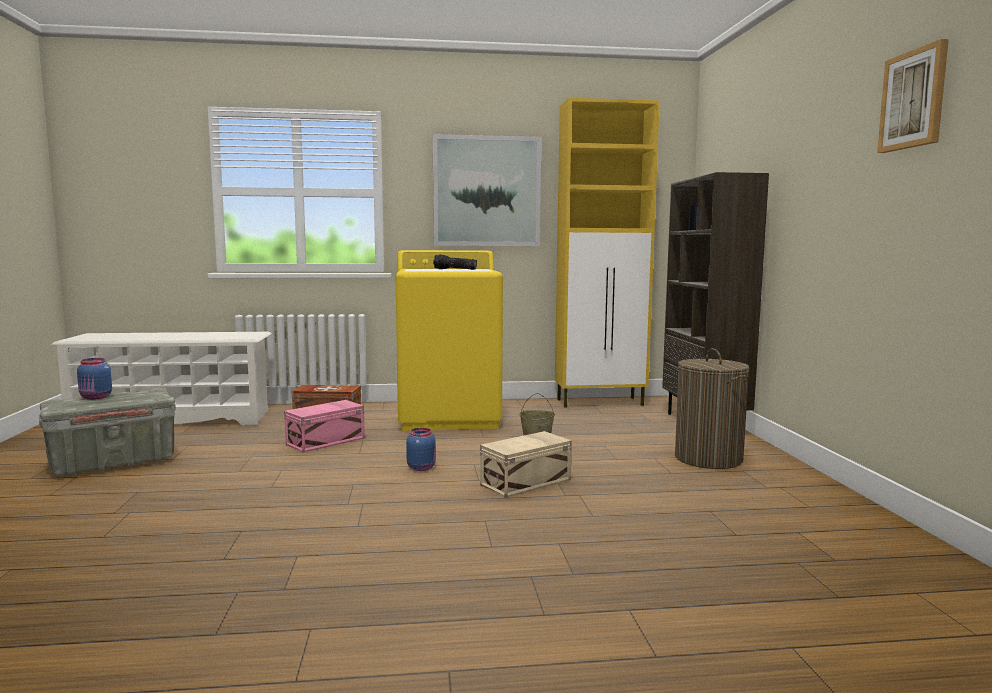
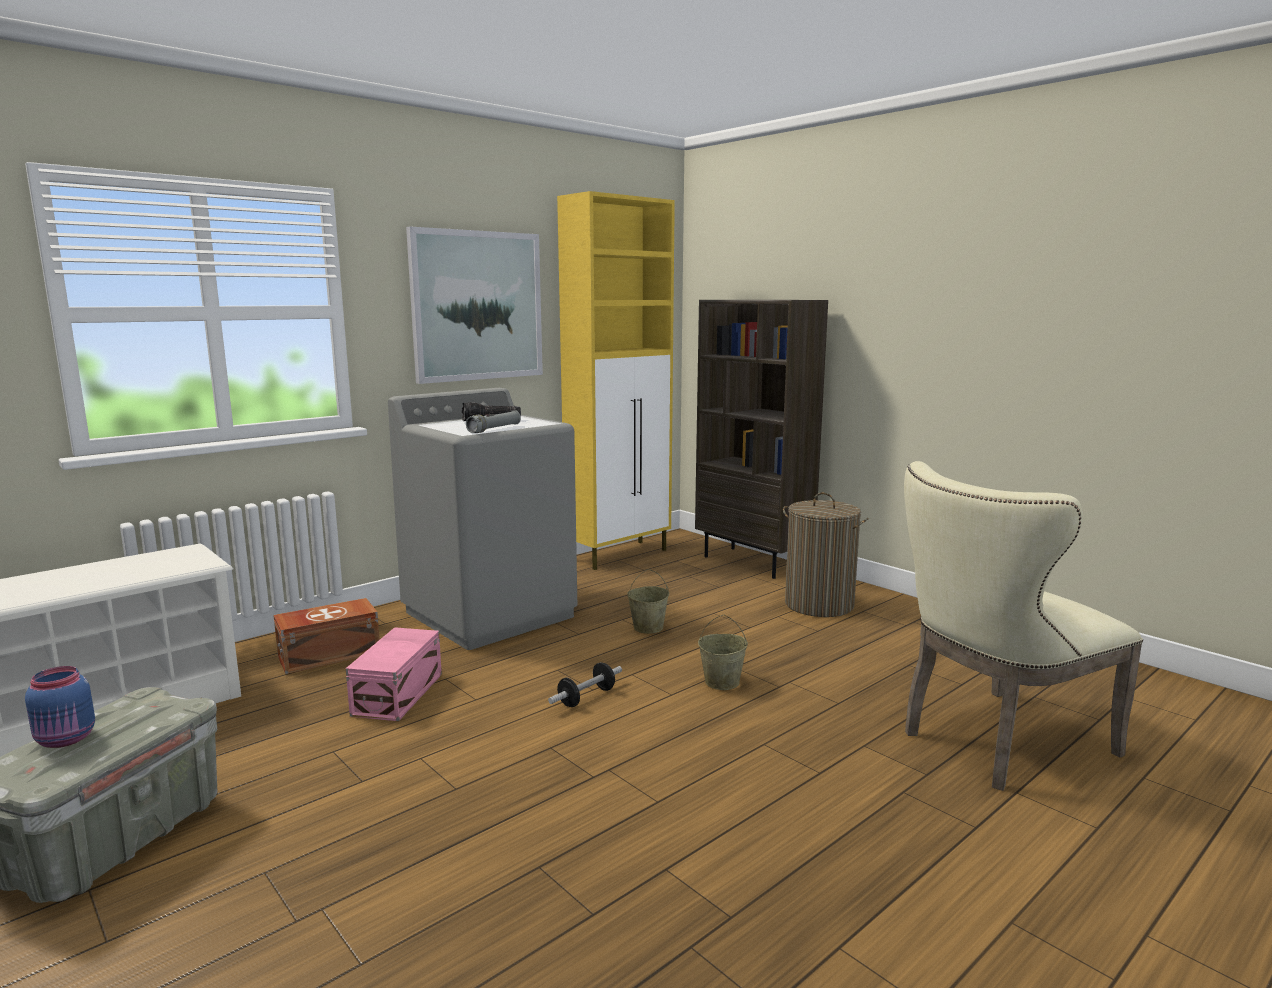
camera: 35 degrees left, 5 degrees up
(421, 467) = (586, 697): blue jar -> dumbbell
(436, 270) = (494, 429): none -> grey flashlight
(449, 417) = (490, 614): yellow washing machine -> grey washing machine
(527, 482) = (722, 682): beige storage box -> beige bucket
(680, 577) = (995, 743): none -> beige chair
(913, 99) = (1030, 258): picture -> none

